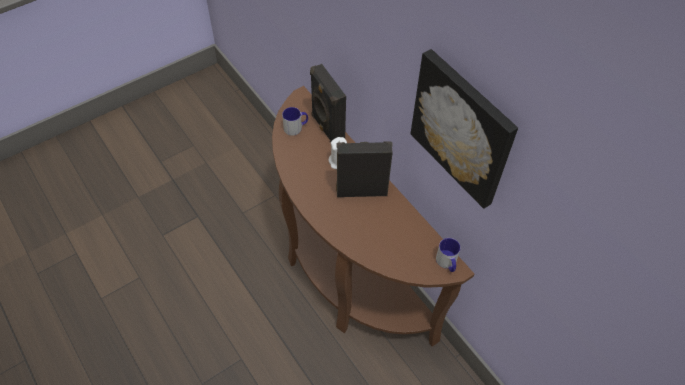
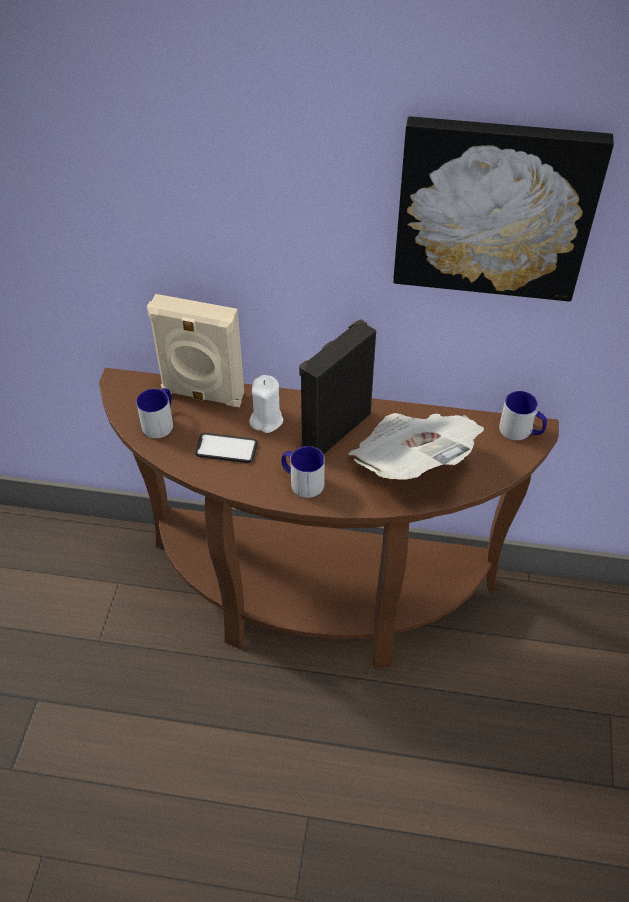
camera: 45 degrees left, 5 degrees down
(307, 161) = (226, 448): none -> phone
(319, 201) = (302, 481): none -> mug
(327, 129) = (202, 395): black speaker -> beige speaker
(376, 233) = (411, 462): none -> newspaper

